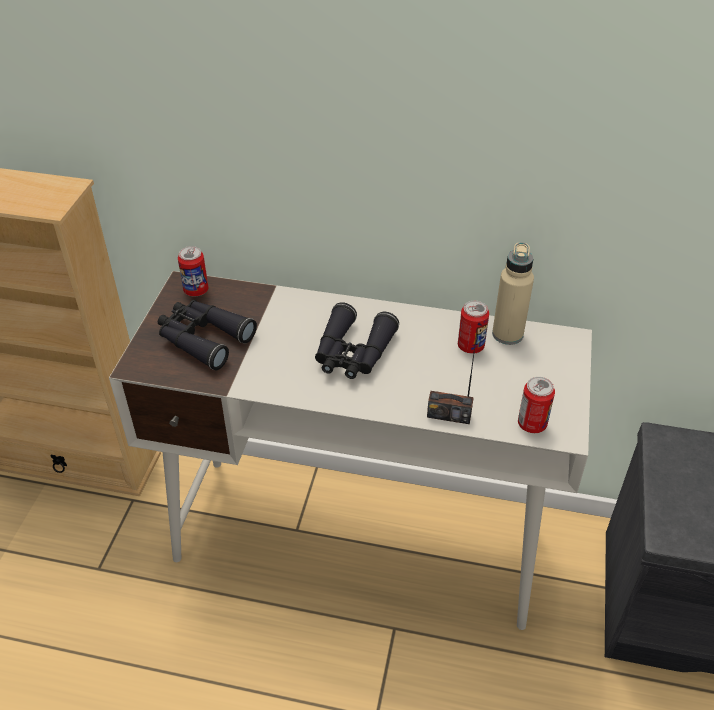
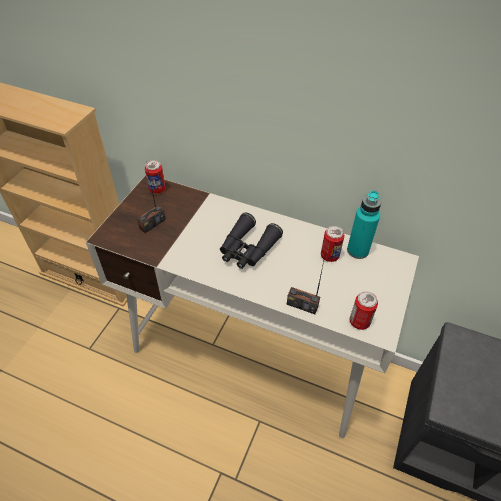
camera: 10 degrees right, 5 degrees up
(203, 339) = (152, 224): black binoculars -> radio
(507, 334) = (357, 250): beige bottle -> turquoise bottle

